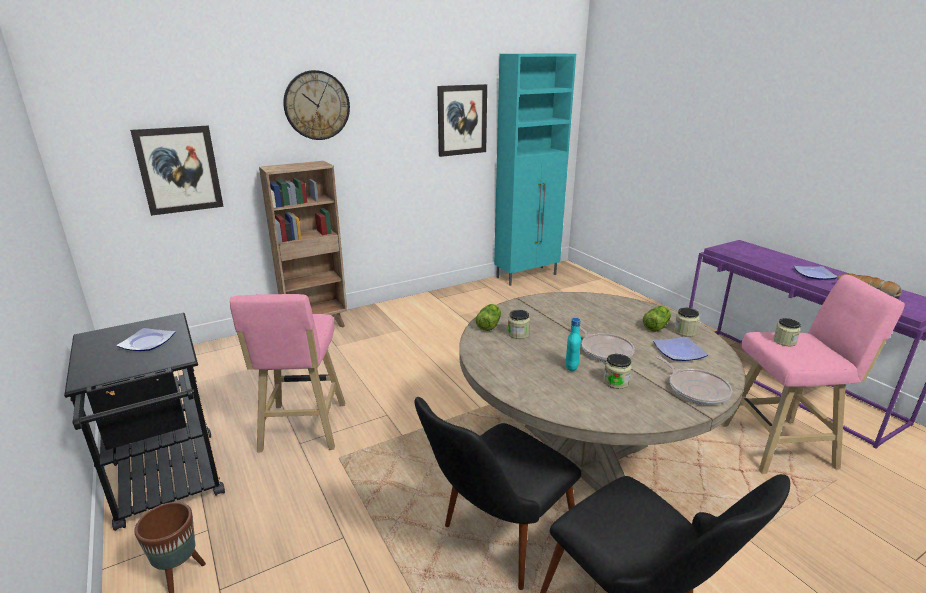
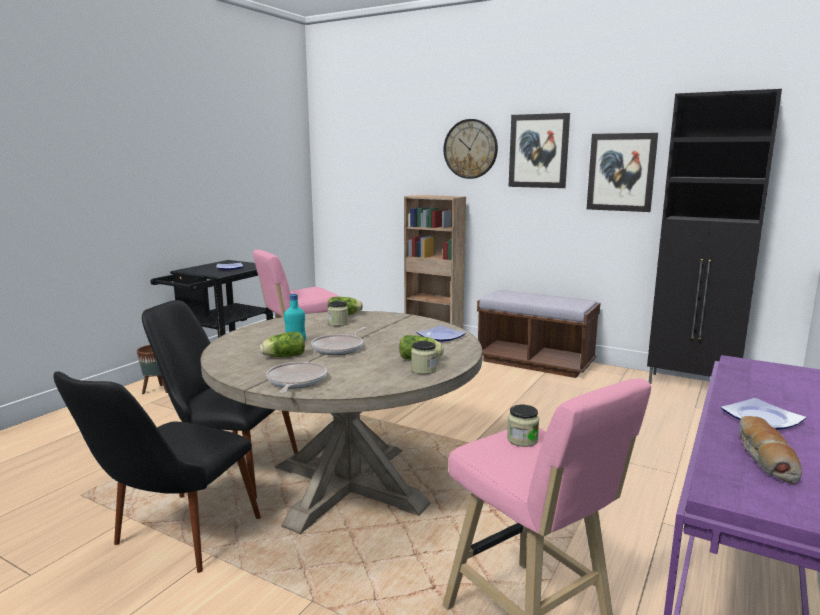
camera: 60 degrees right, 10 degrees down
(179, 170) = (372, 190): picture -> picture (538, 151)
(427, 304) = (535, 362): none -> brown bench
(527, 276) = (692, 385): turquoise cabinet -> black cabinet
(616, 382) = (282, 356): jar -> lettuce
(678, 351) = (369, 370): plate -> plate (441, 336)
(695, 389) = (295, 381): frying pan -> frying pan turned 150 degrees clockwise

